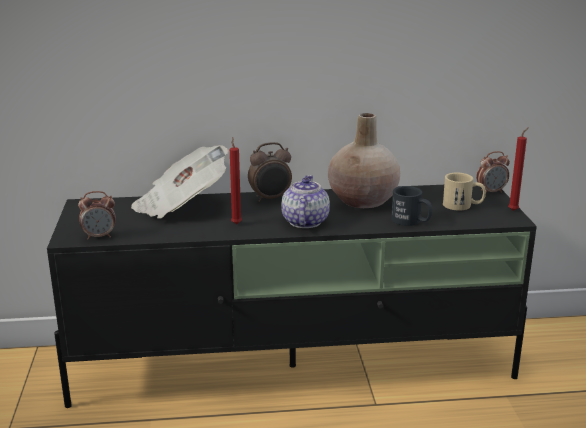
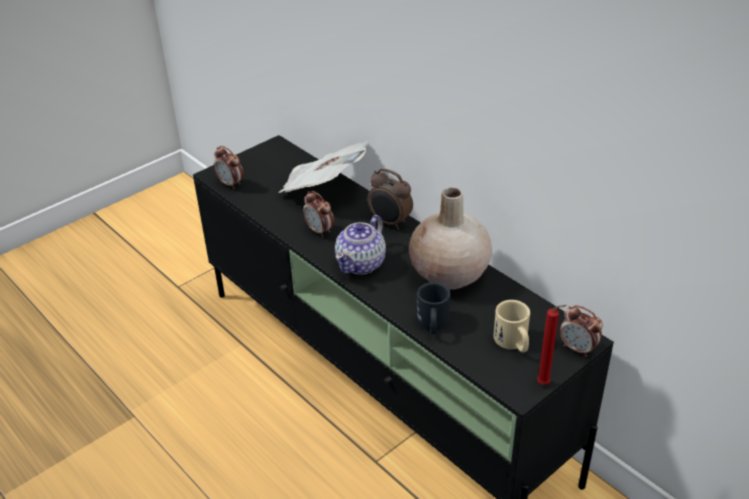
camera: 55 degrees right, 15 degrees up
(236, 223) = (319, 231): red candle -> alarm clock
(304, 222) = (361, 263): teapot -> teapot turned 150 degrees clockwise

